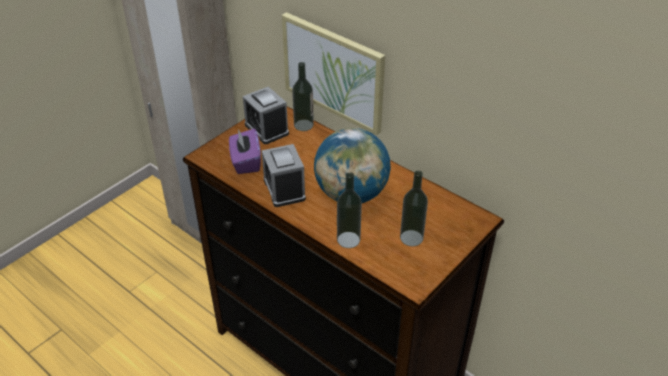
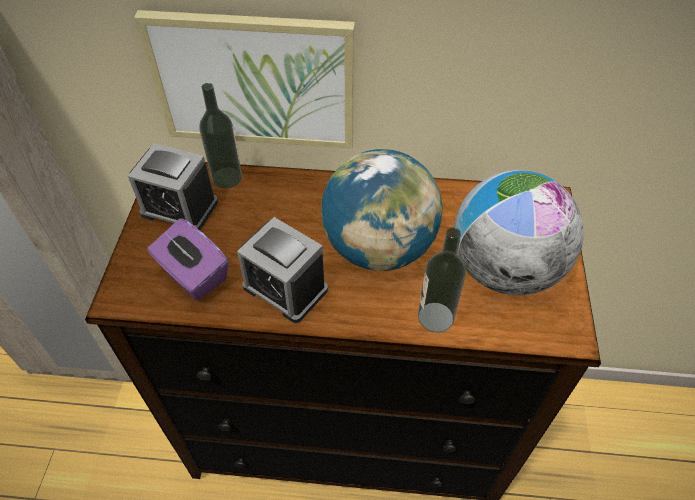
camera: 35 degrees left, 10 degrees up
(411, 238) = (504, 269): bottle -> globe

